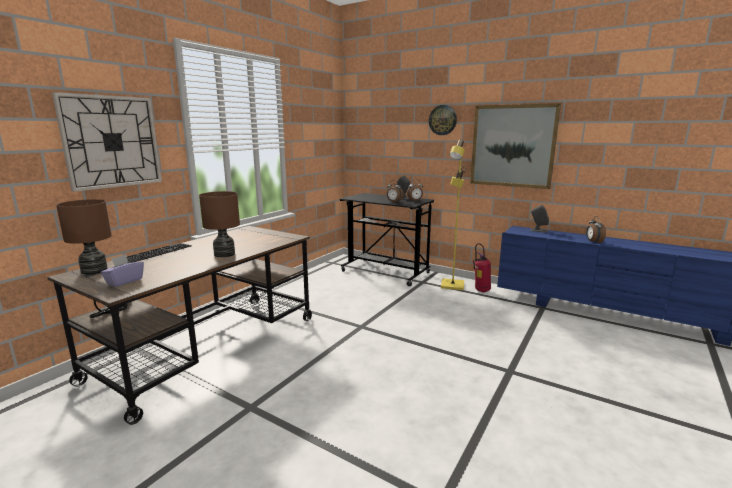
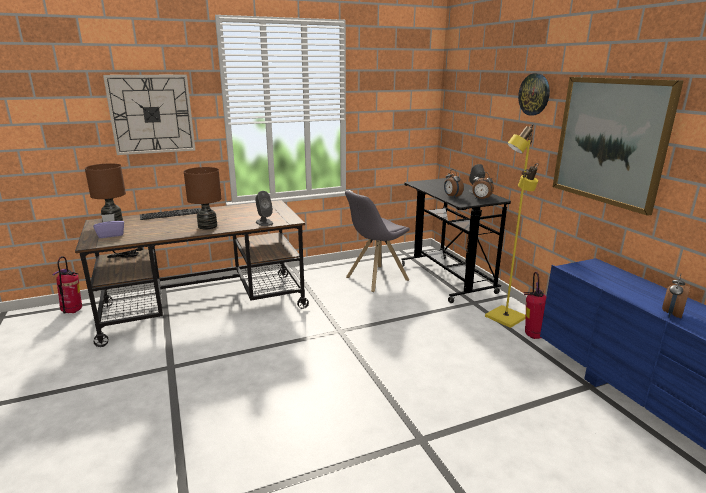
camera: 35 degrees right, 5 degrees up
(33, 406) = (73, 312): none -> fire extinguisher
(335, 284) = (376, 278): none -> grey chair
(538, 230) = (620, 274): grey speaker -> grey speaker (264, 222)

